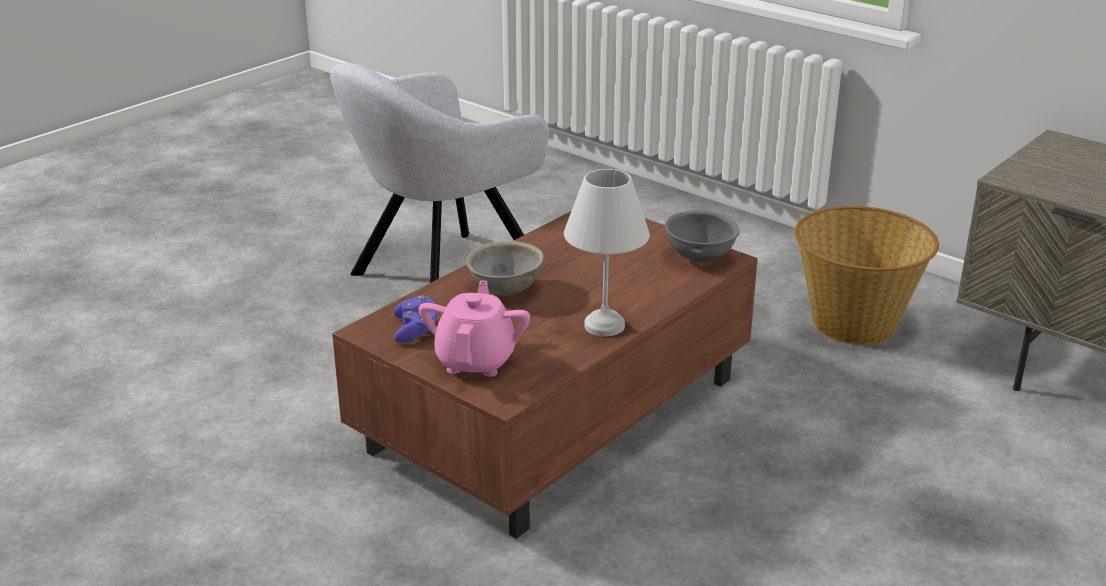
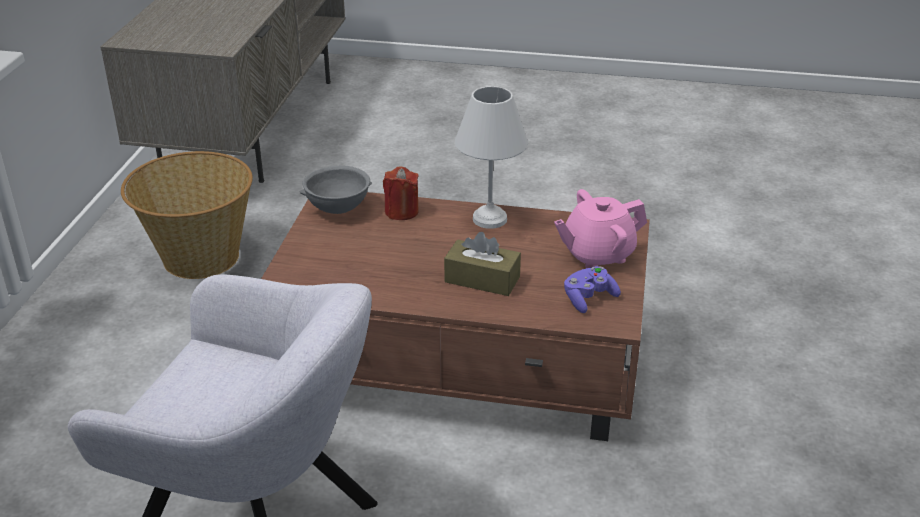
camera: 120 degrees left, 5 degrees up
(505, 291) = (482, 279): grey bowl -> brown tissue box
(664, 286) = (401, 212): none -> red candle

